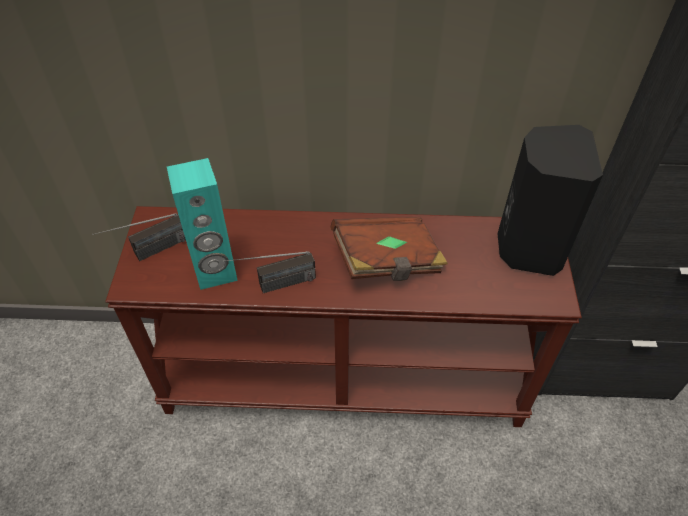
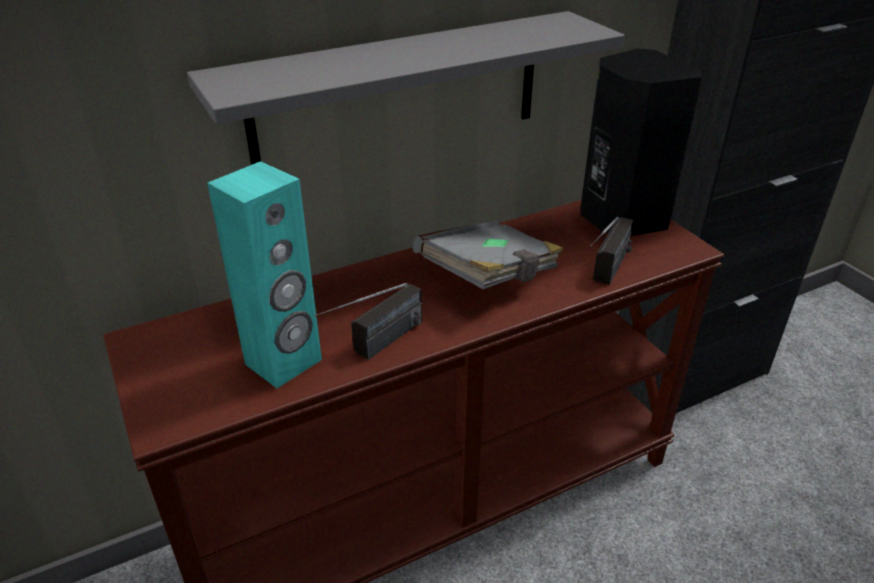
camera: 30 degrees left, 15 degrees down
(148, 253) = (164, 377): radio -> radio (607, 275)
(356, 112) = (399, 93): none -> grey shelf
(388, 261) = (491, 277): brown book -> grey book

